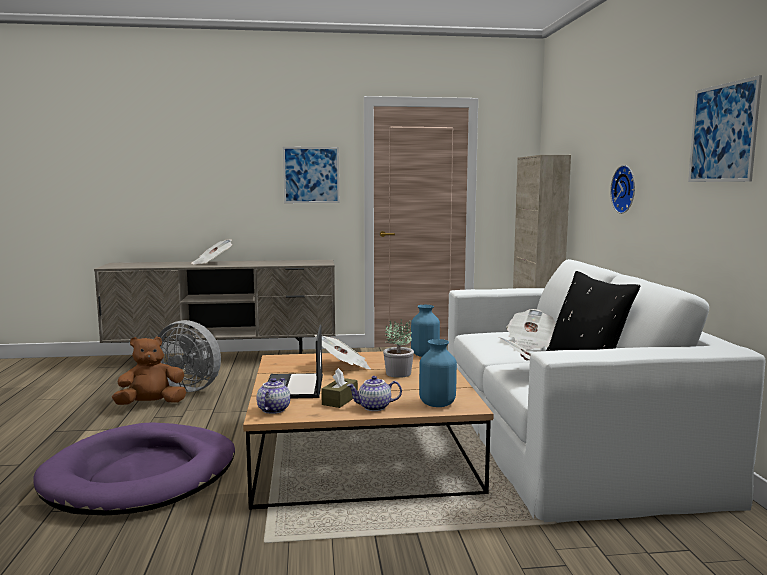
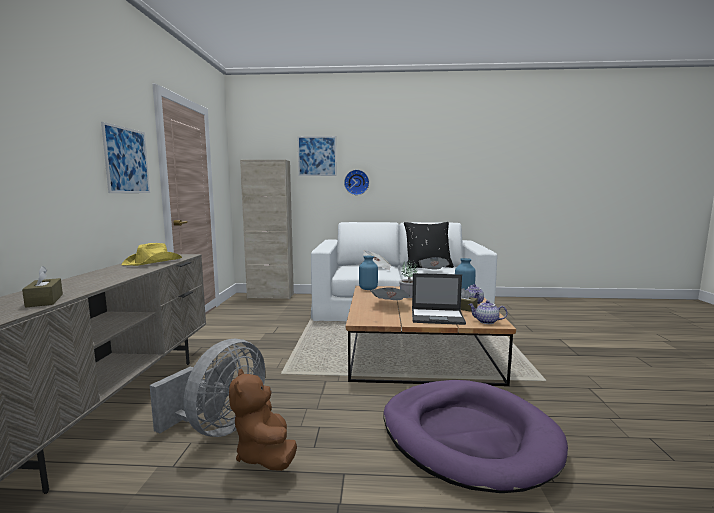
camera: 80 degrees left, 0 degrees up
(162, 265) = (44, 300): none -> brown tissue box
(212, 263) = (77, 282): newspaper -> none
(287, 263) = (153, 262): none -> yellow hat
(723, 133) = (432, 158): picture -> picture (317, 156)

